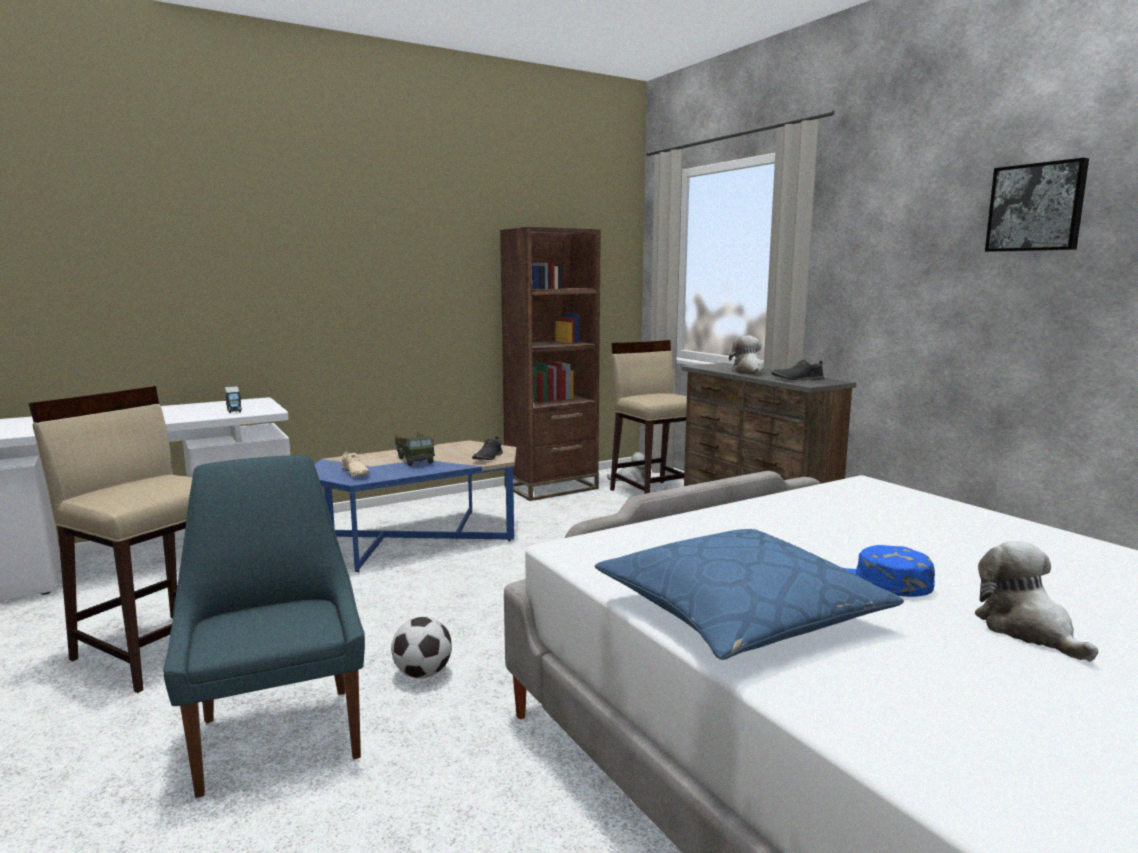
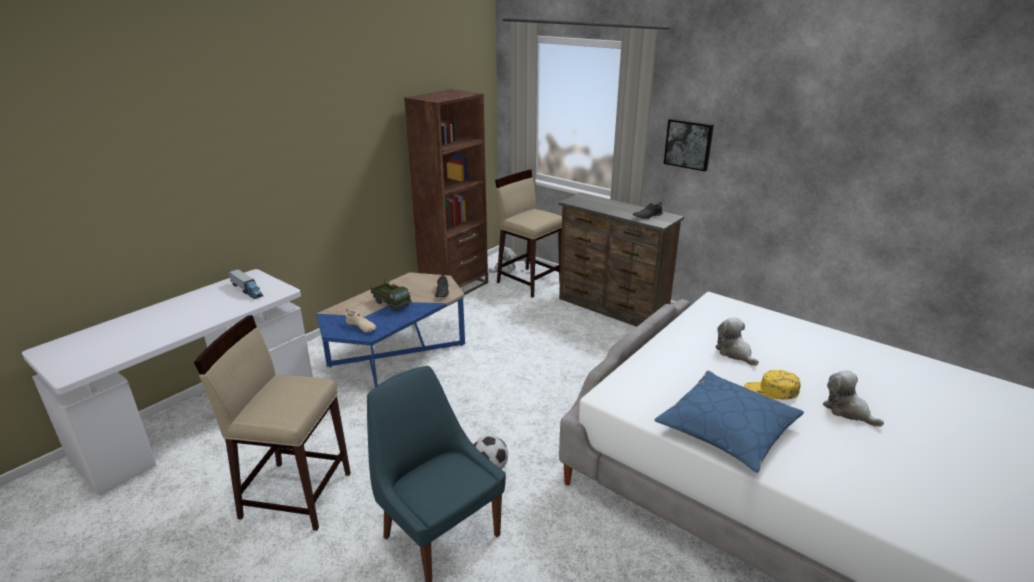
camera: 20 degrees left, 15 degrees up
(748, 372) = (610, 208): plush toy -> plush toy (735, 353)
(877, 583) = (771, 391): blue cap -> yellow cap
(1036, 207) = (801, 118): picture -> picture (689, 144)

